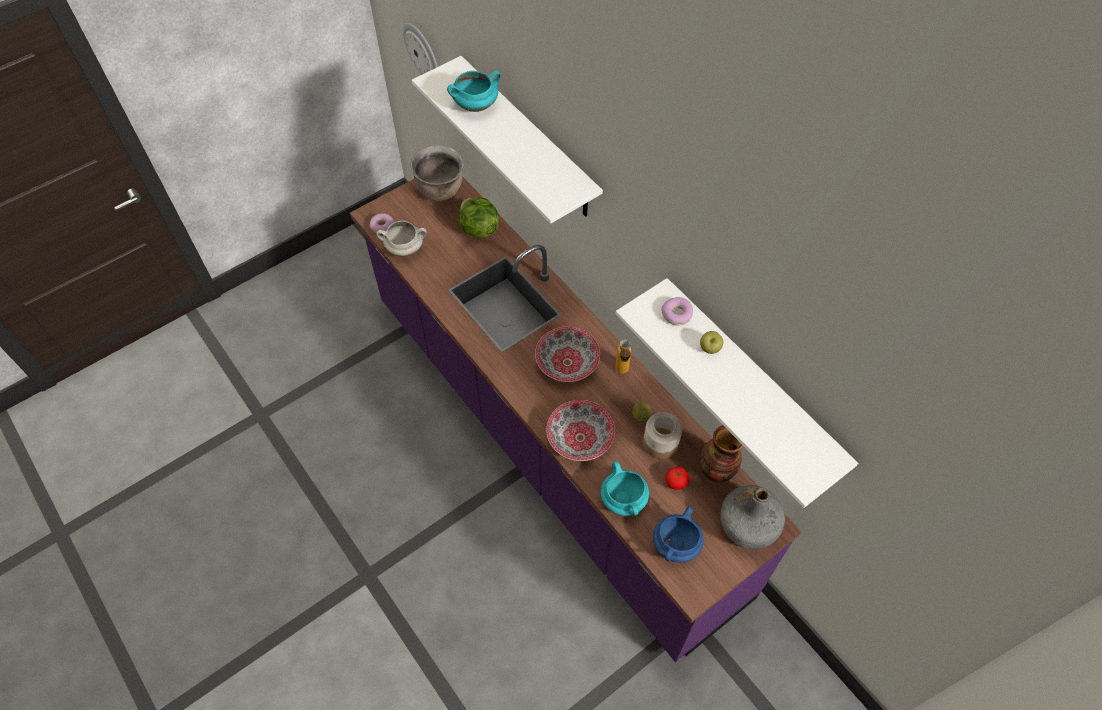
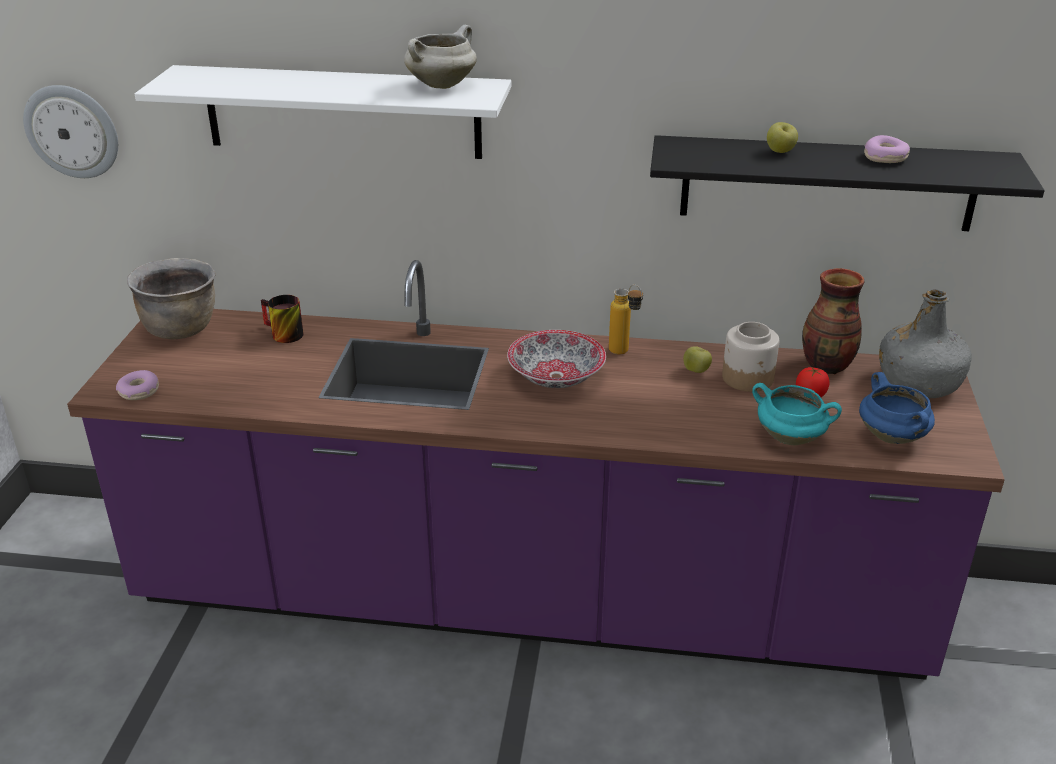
camera: 45 degrees left, 25 degrees down
(405, 248) = (203, 394): white cooking pot -> white cooking pot (441, 85)
(476, 105) = (257, 82): turquoise cooking pot -> none
(478, 229) = (281, 334): lettuce -> mug
(580, 437) = (667, 421): bowl -> none
(677, 314) = (710, 148): donut -> donut (885, 157)
(750, 380) = (828, 183): white shelf -> black shelf

